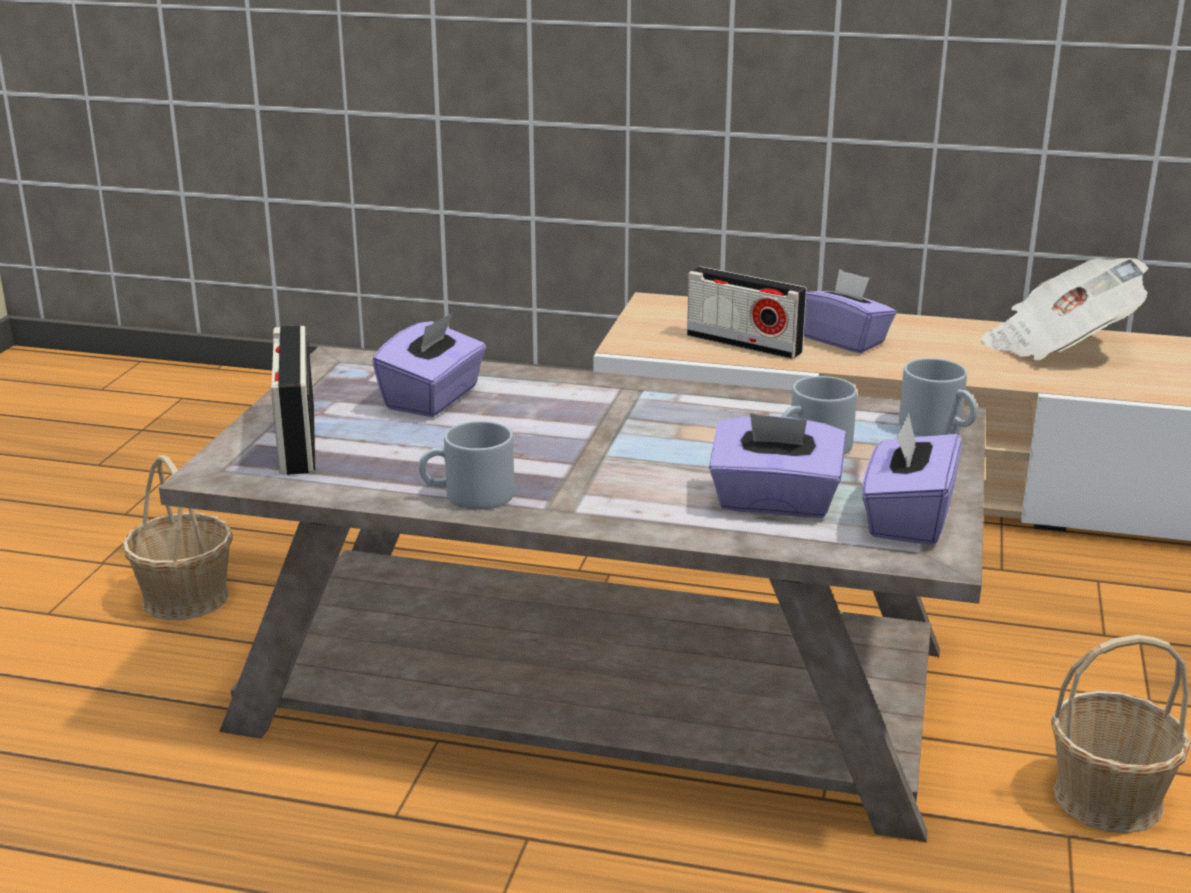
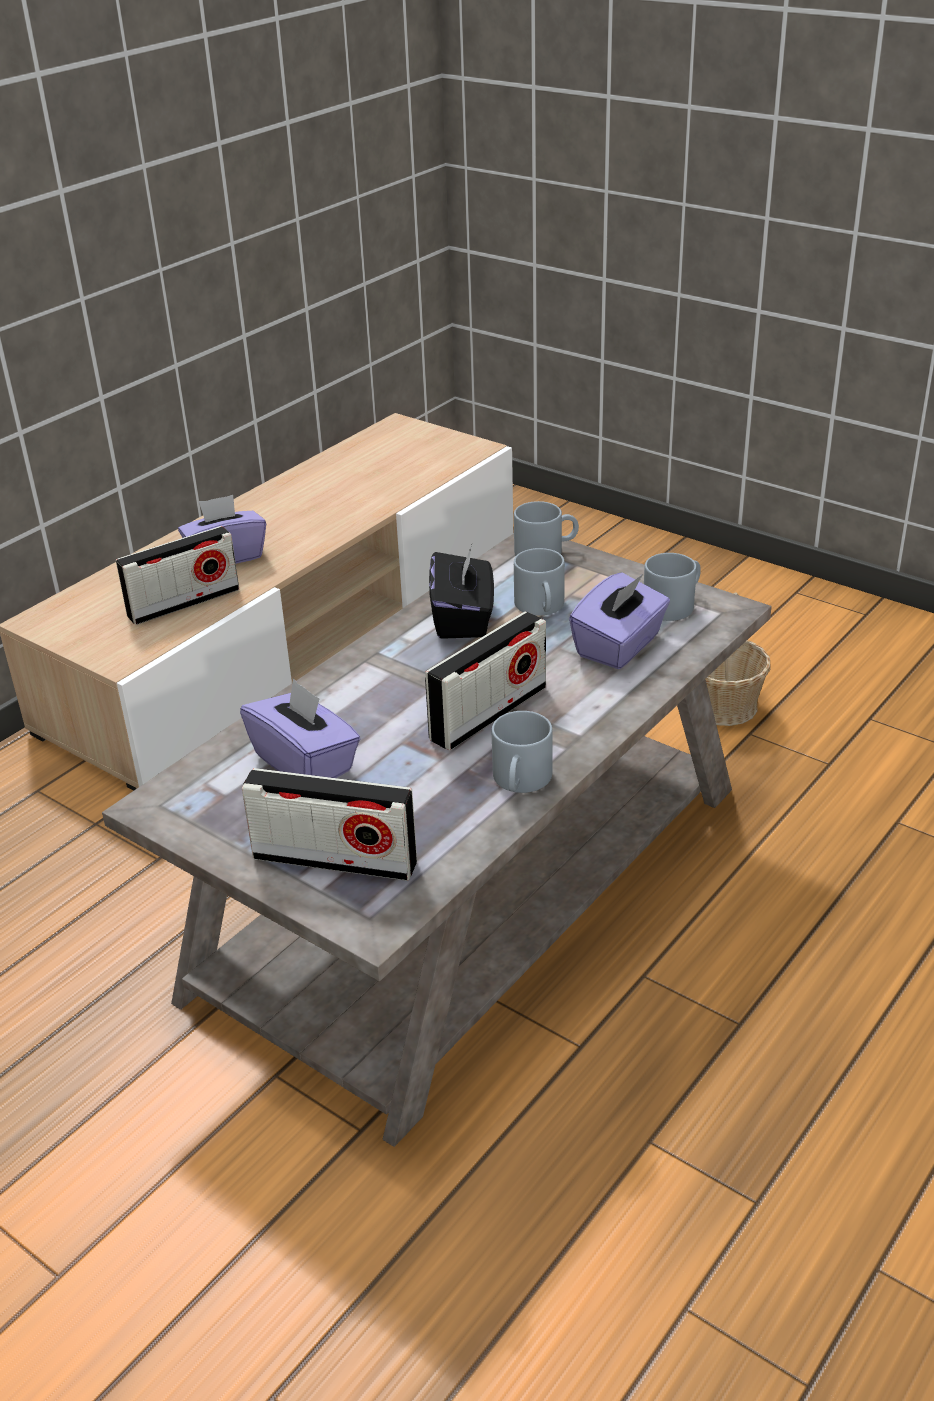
camera: 65 degrees left, 10 degrees up
(186, 597) = (120, 1140): basket -> none
(577, 459) = (488, 713): none -> radio
(745, 414) = (463, 619): none -> black tissue box
(907, 519) = (673, 604): purple tissue box -> grey mug
(1058, 346) = (329, 478): newspaper -> none

